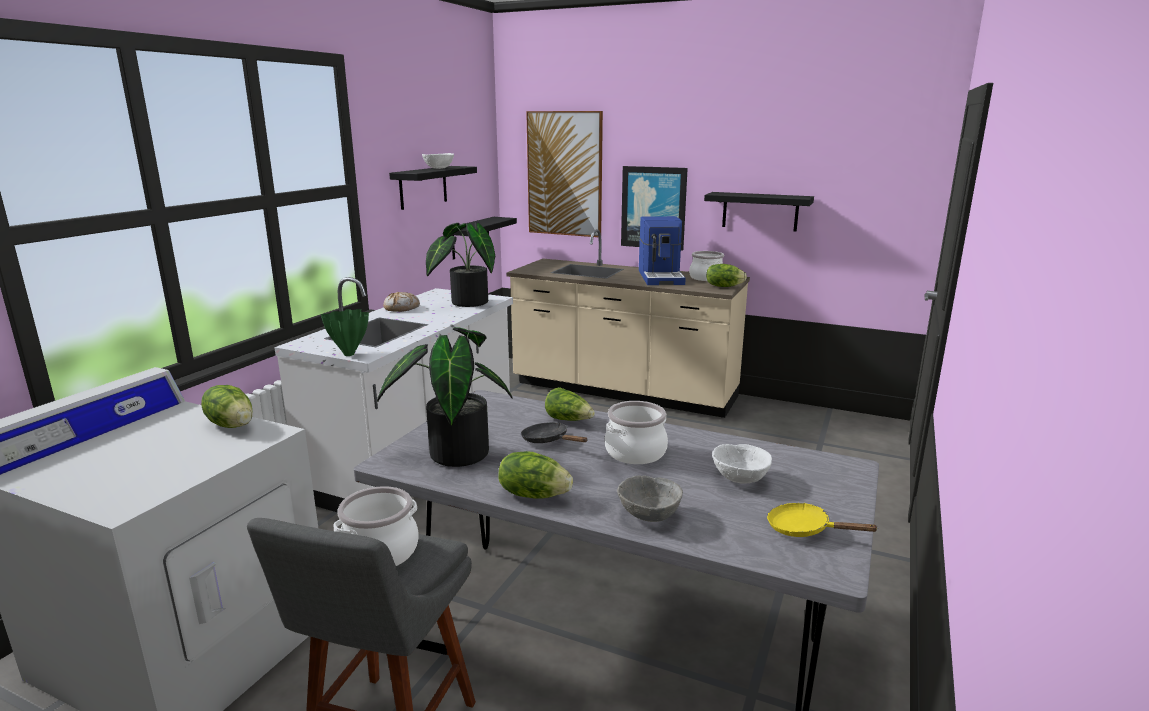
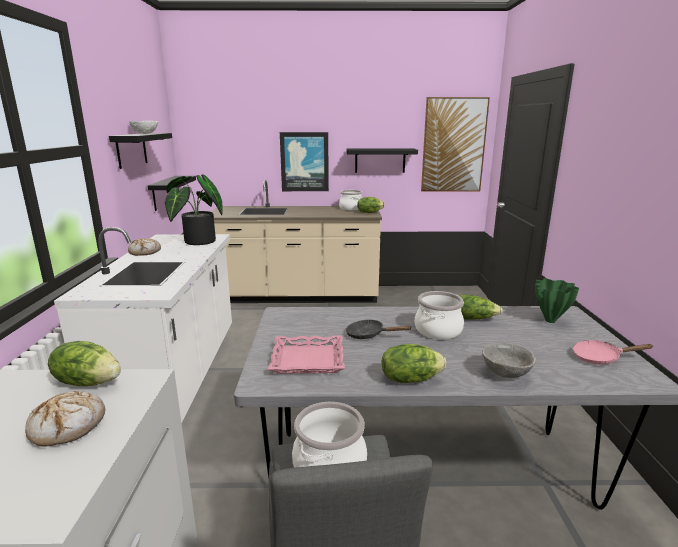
camera: 25 degrees left, 0 degrees up
(186, 455) = (68, 426): none -> bread
(350, 354) = (143, 295): green vase -> green vase (550, 320)
(454, 452) = (307, 360): potted plant -> pink tray
(565, 174) = (232, 140): picture -> picture (453, 145)
(569, 420) = (364, 317): lettuce -> lettuce (475, 319)
(661, 277) = (322, 210): coffee machine -> none
(739, 479) = (522, 334): white bowl -> none
(804, 529) = (600, 358): yellow frying pan -> pink frying pan

